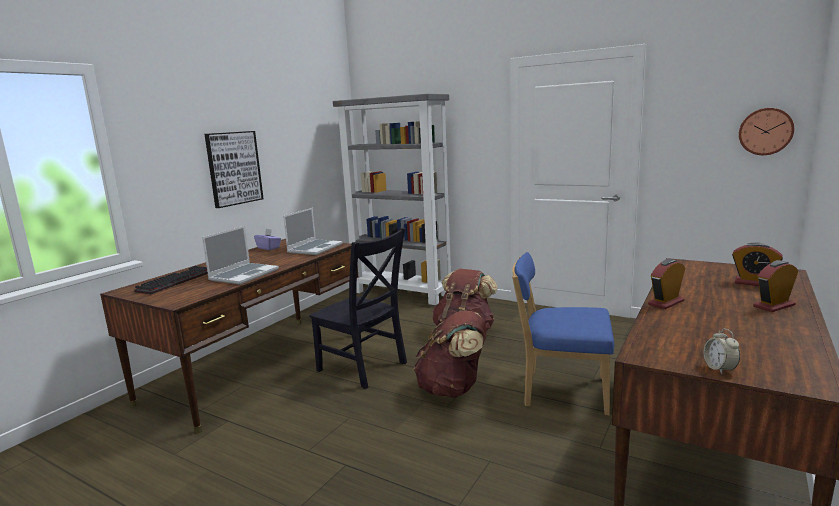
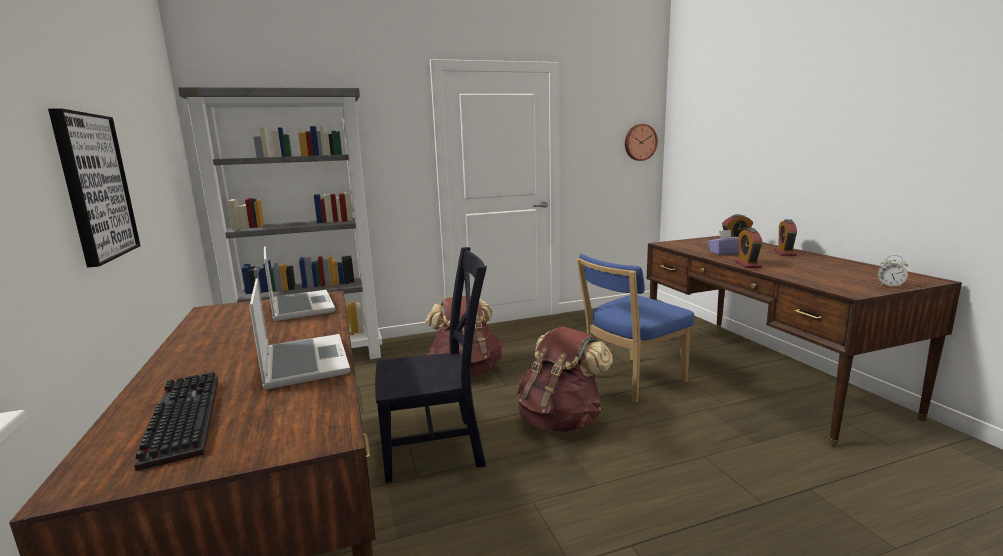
camera: 50 degrees left, 0 degrees up
(269, 248) = (209, 325): purple tissue box -> purple tissue box (724, 253)

